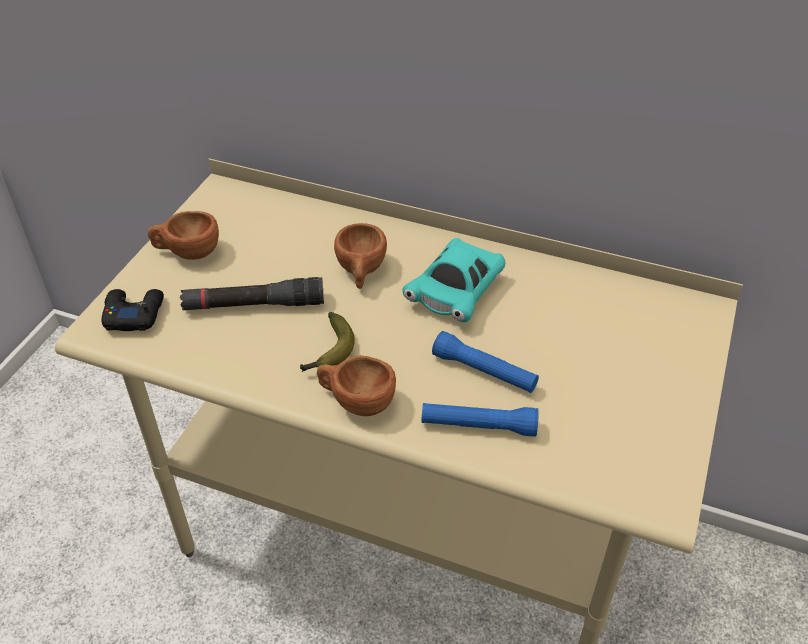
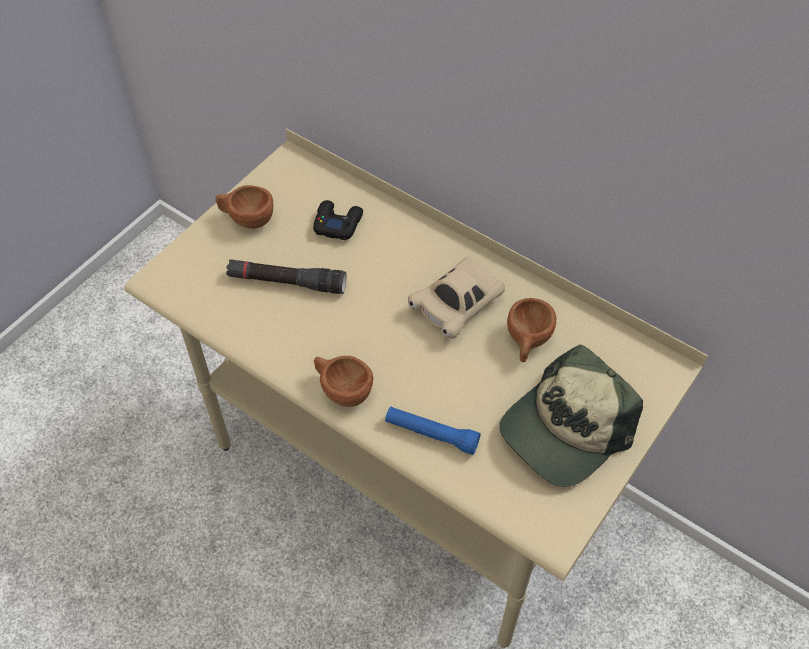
camera: 15 degrees right, 10 degrees up
(133, 314) = (190, 270): black game controller -> black game controller (337, 223)
(329, 352) = (334, 340): banana -> none
(361, 272) = (384, 268): brown cup -> brown cup (527, 342)
(456, 293) = (457, 306): turquoise toy car -> beige toy car
(484, 372) = (454, 386): blue flashlight -> none
(625, 389) = (565, 429): none -> cap

